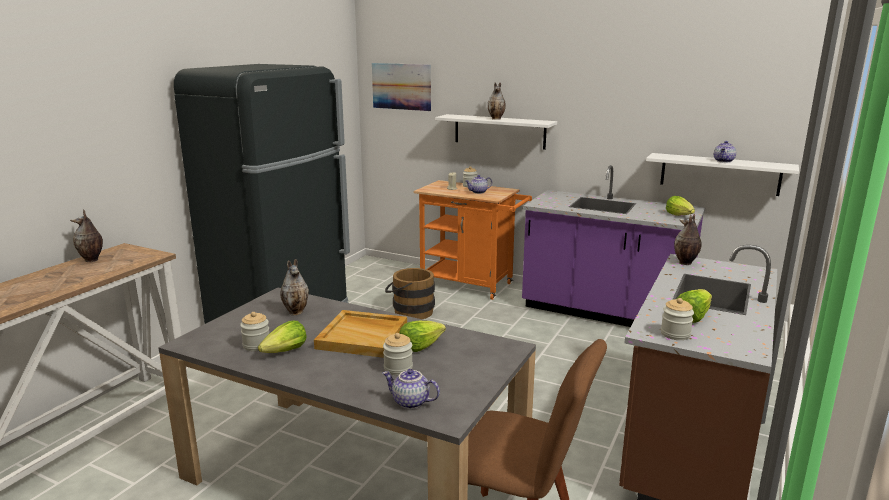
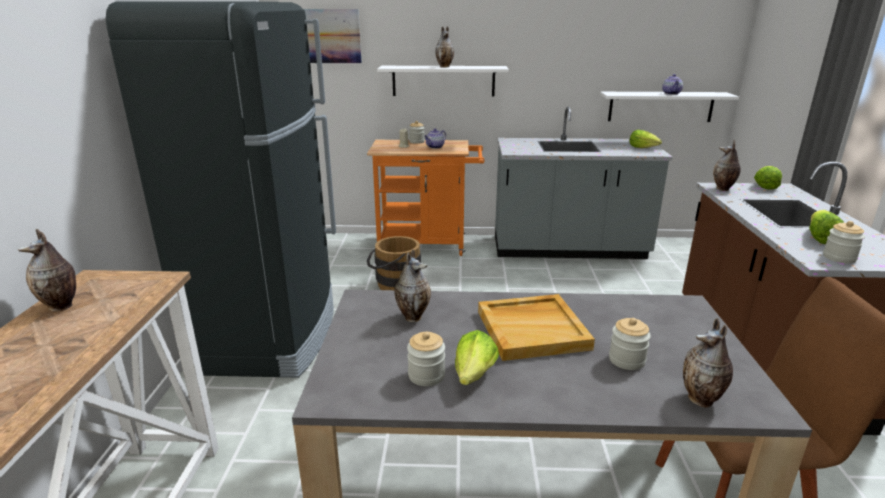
camera: 25 degrees left, 5 degrees up
(410, 402) = (702, 400): teapot -> vase
(420, 346) = (607, 325): lettuce -> lettuce (765, 186)
(604, 313) = (569, 249): purple counter -> grey counter

